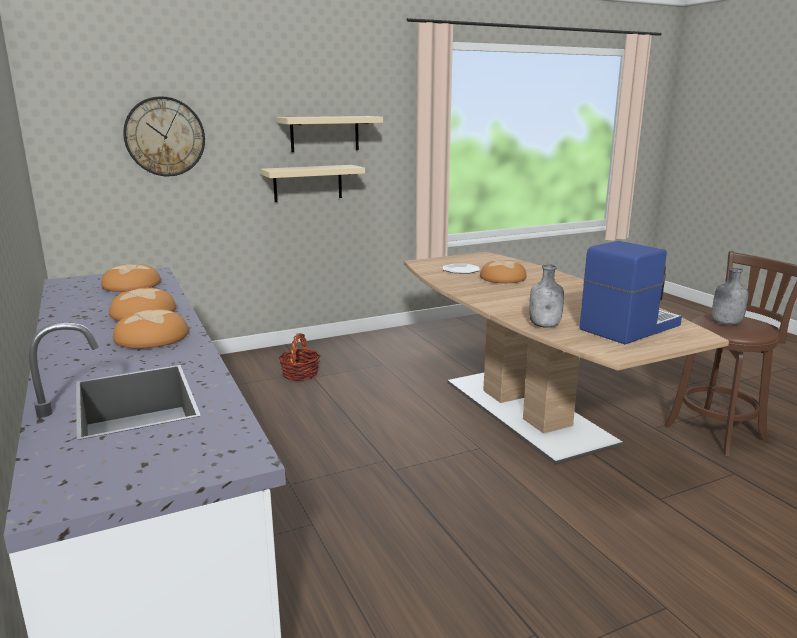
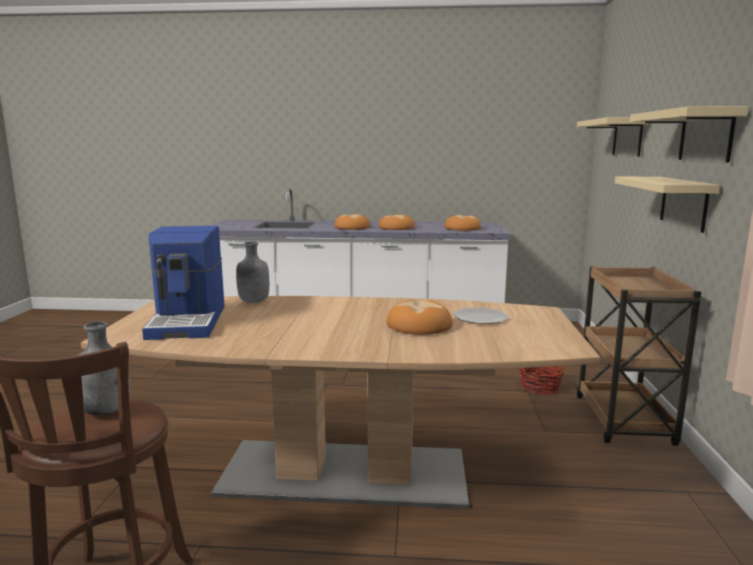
camera: 120 degrees right, 5 degrees down
(164, 137) = (627, 137): wall clock -> beige shelf
(340, 346) = (624, 421): none -> brown cart

